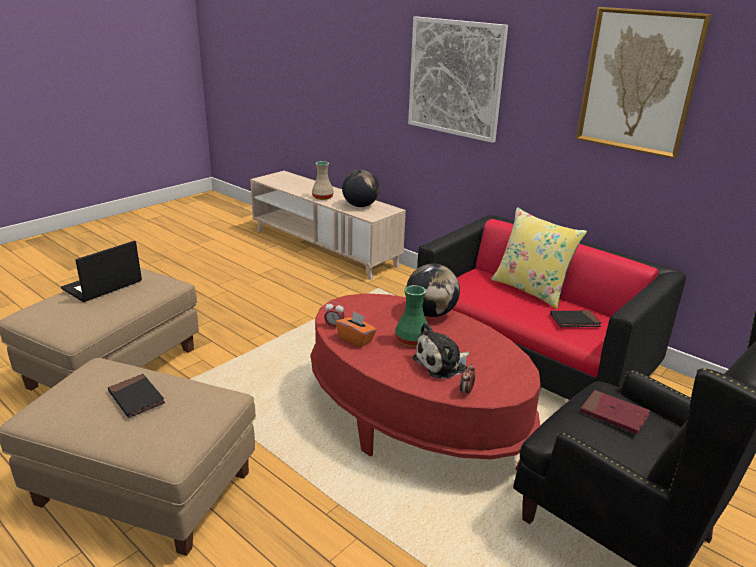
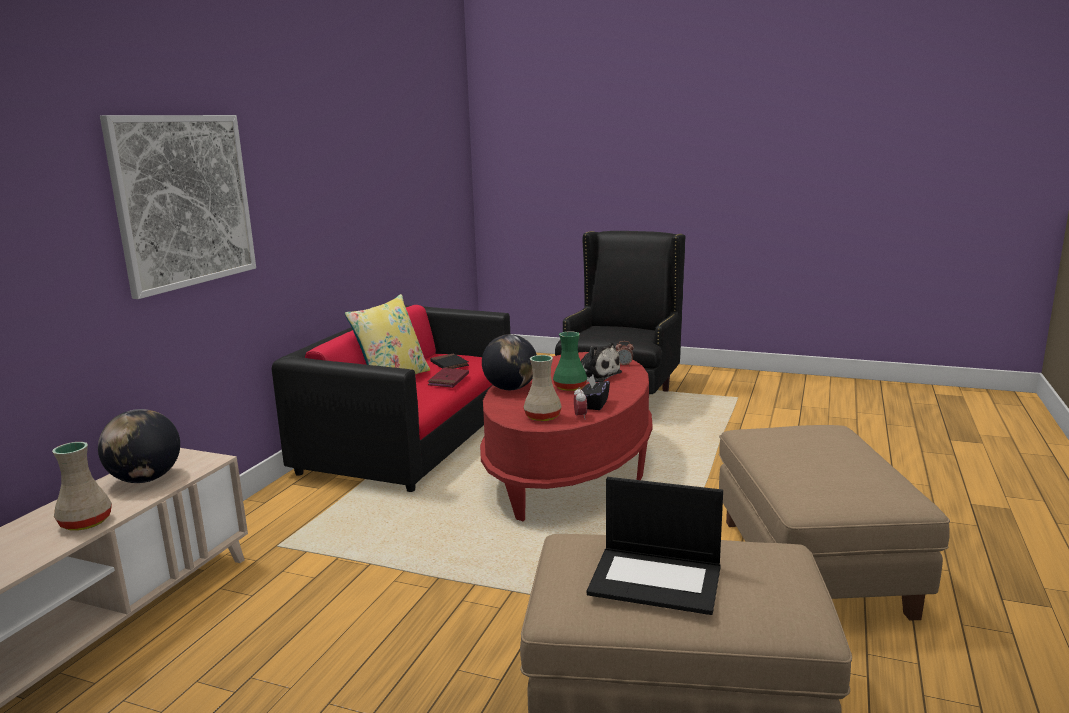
camera: 110 degrees left, 10 degrees down
(136, 398) = (815, 452): black book -> none
(349, 312) = (543, 417): none -> beige vase
(356, 339) = (594, 404): orange tissue box -> black tissue box
(614, 414) = (604, 332): red book -> red book (448, 380)
(638, 82) = (341, 156): picture -> none

